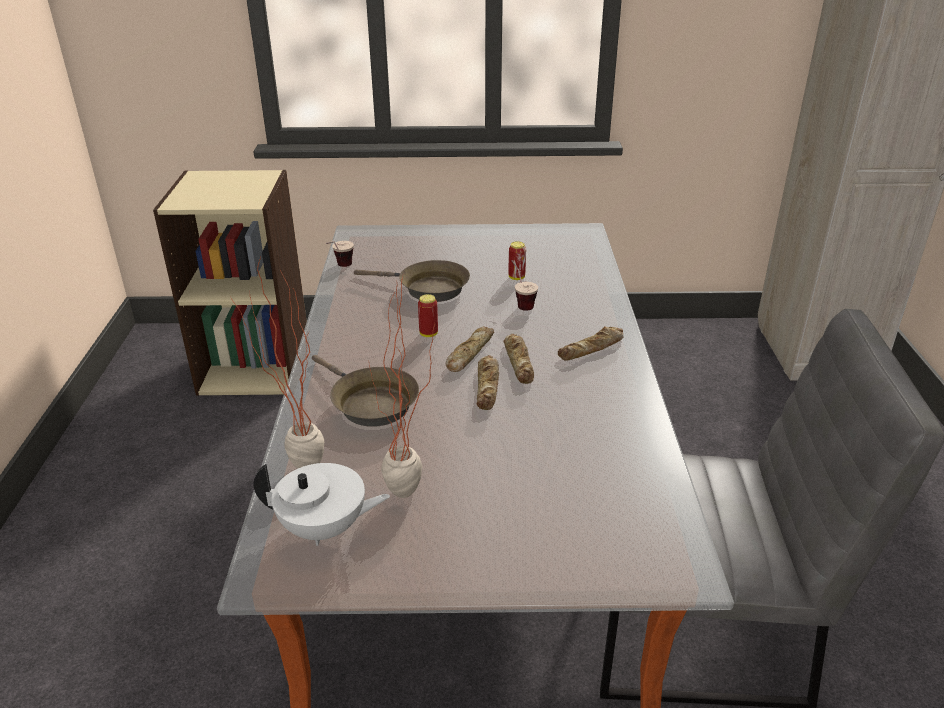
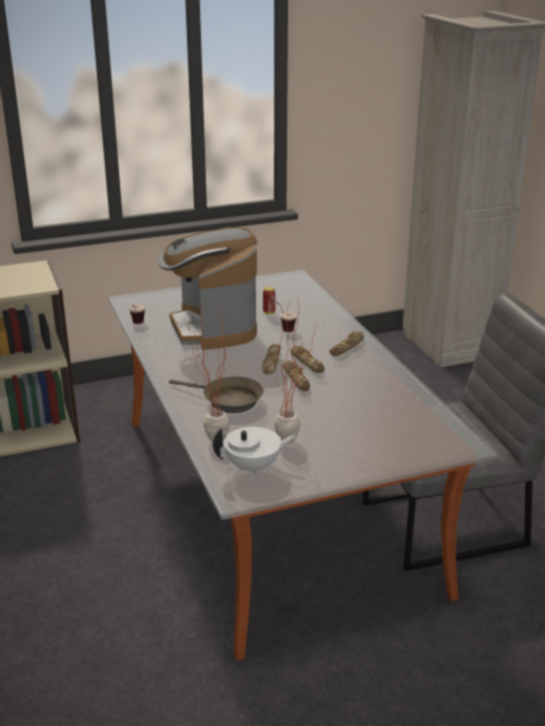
camera: 20 degrees left, 5 degrees down
(428, 288) = (212, 328): brown frying pan -> coffee machine
(428, 334) = (235, 356): can -> none

